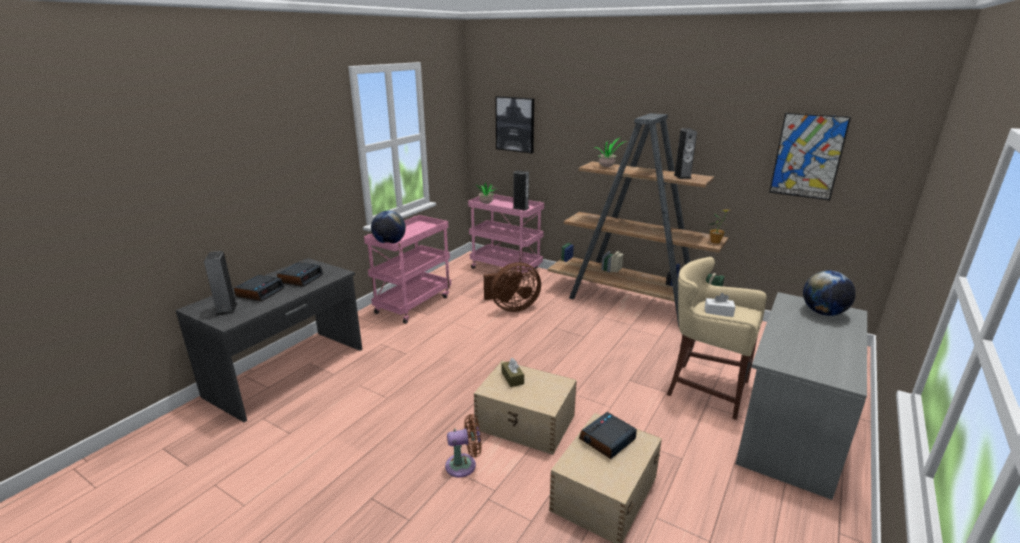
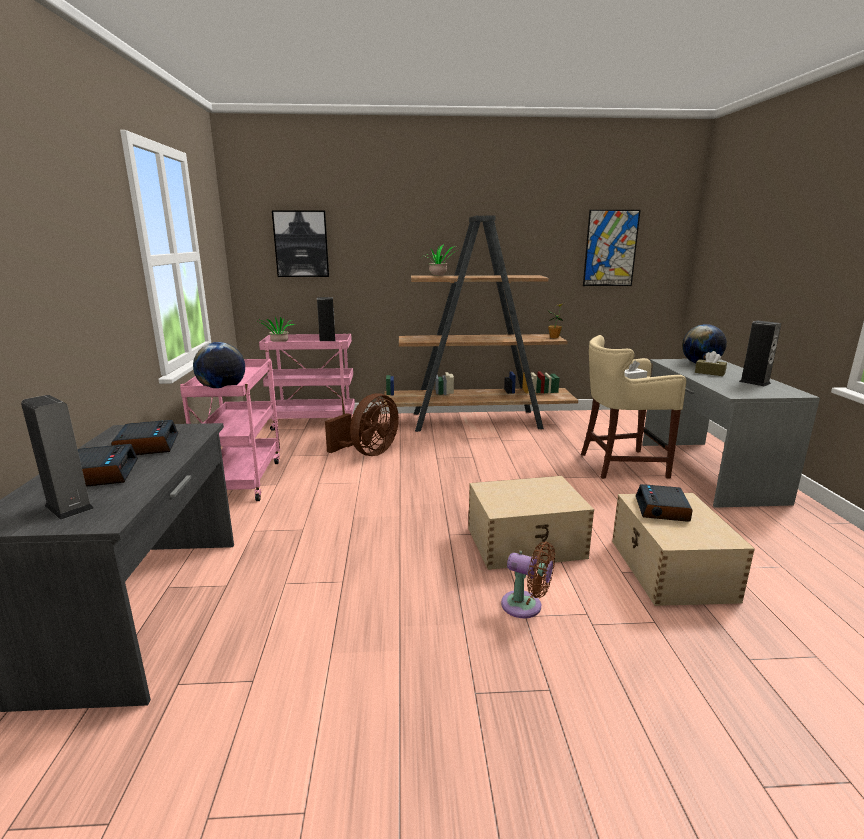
camera: 35 degrees left, 5 degrees down
(464, 465) = (526, 606): brown fan -> brown fan turned 75 degrees clockwise
(512, 378) = (505, 493): brown tissue box -> brown tissue box (709, 373)
(682, 176) = (517, 276): speaker -> speaker (754, 382)

